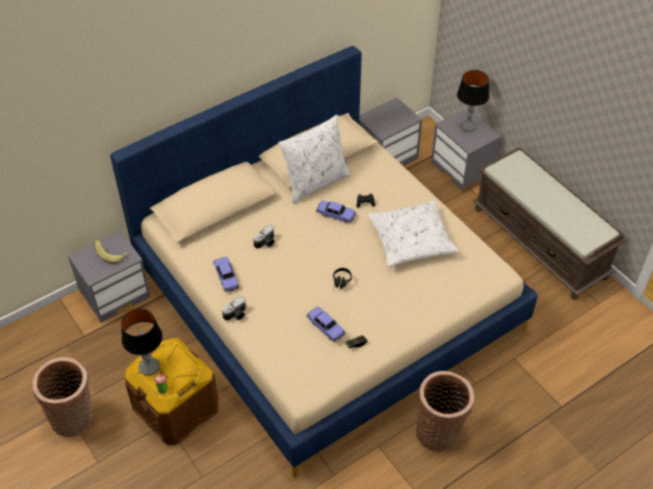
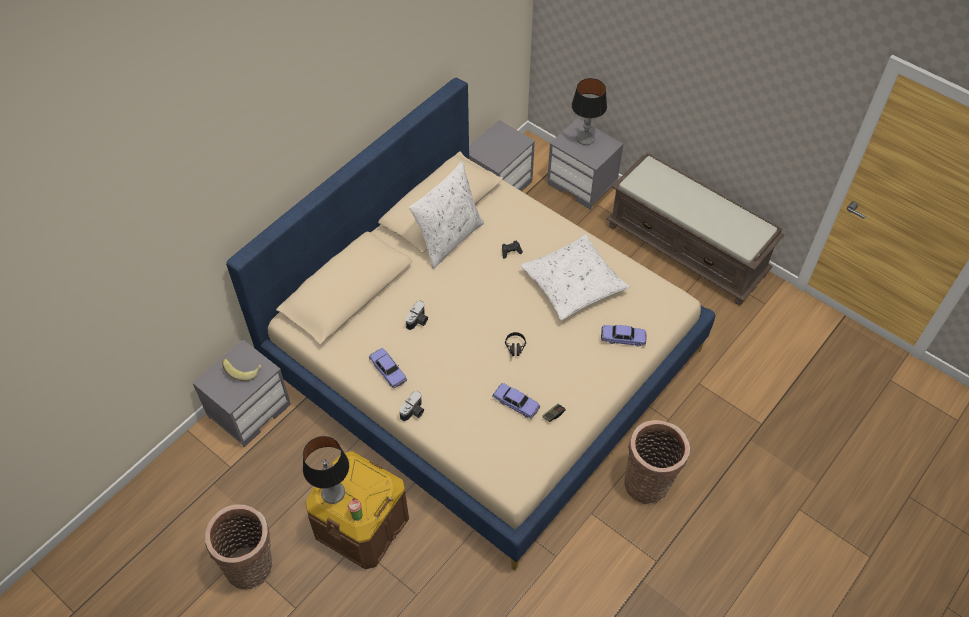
camera: 15 degrees left, 5 degrees up
(336, 214) = (483, 272): toy car -> toy car (623, 338)

